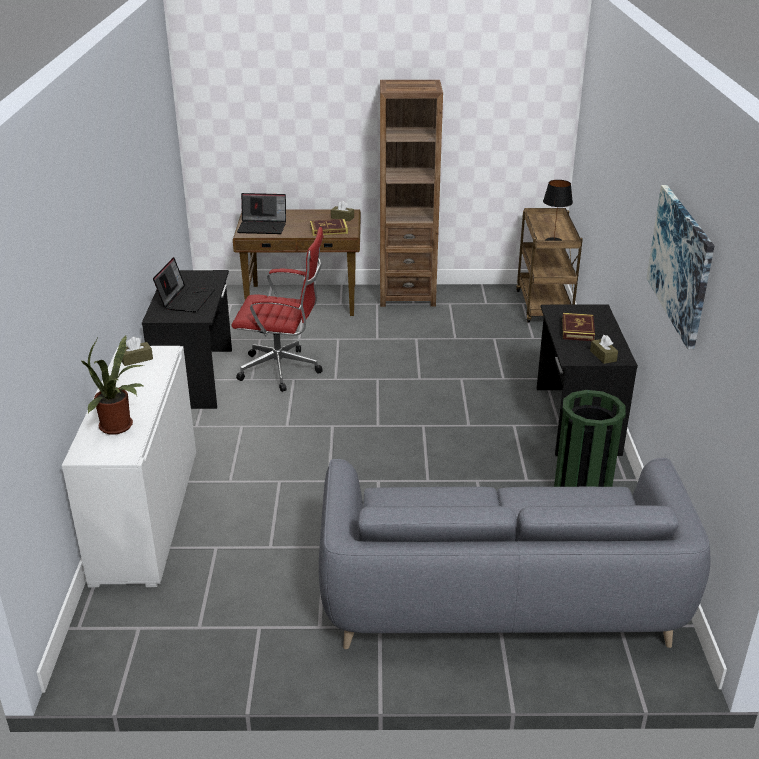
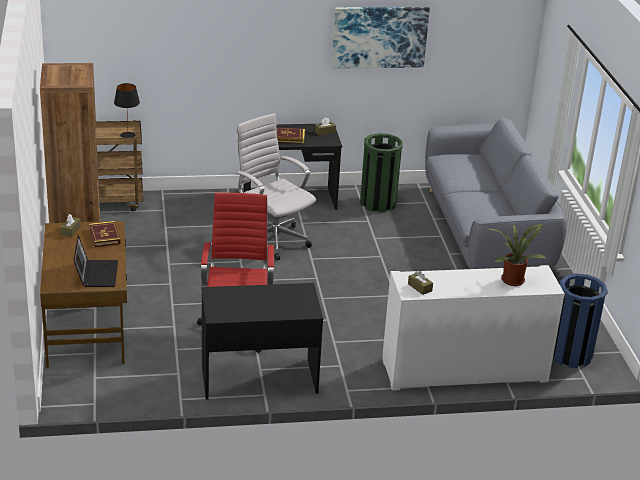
camera: 100 degrees left, 0 degrees up
(137, 626) = (570, 354): none -> blue trash can
(186, 299) = (271, 301): laptop -> none
(469, 401) = (272, 239): none -> white office chair

